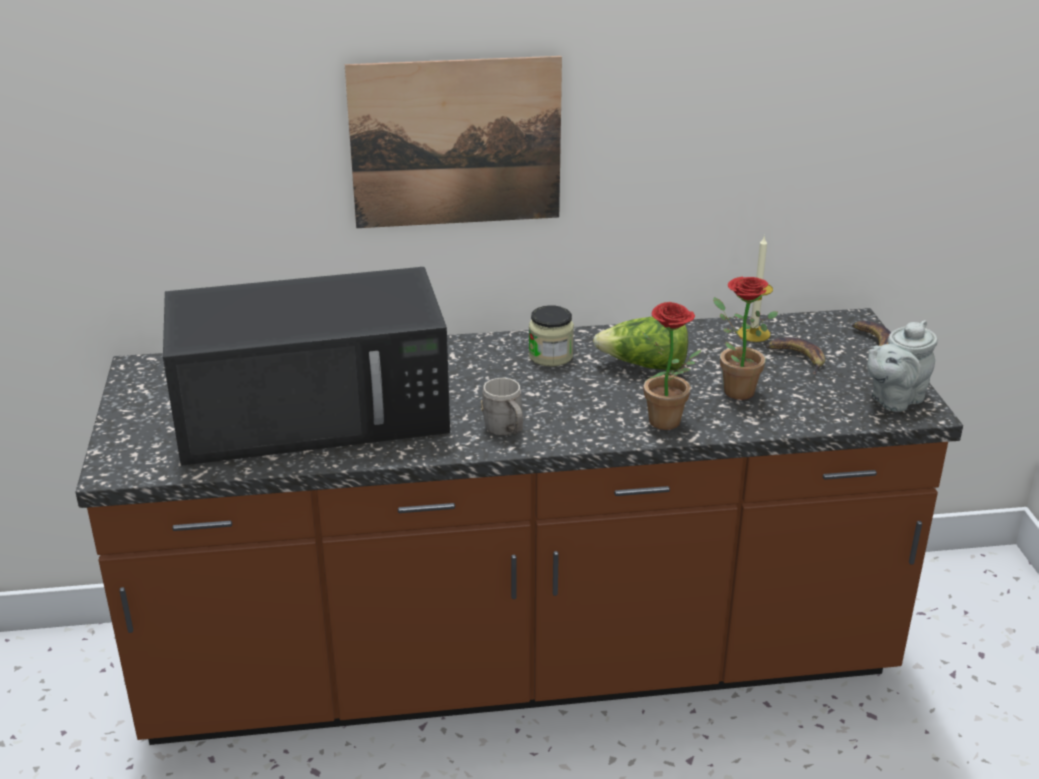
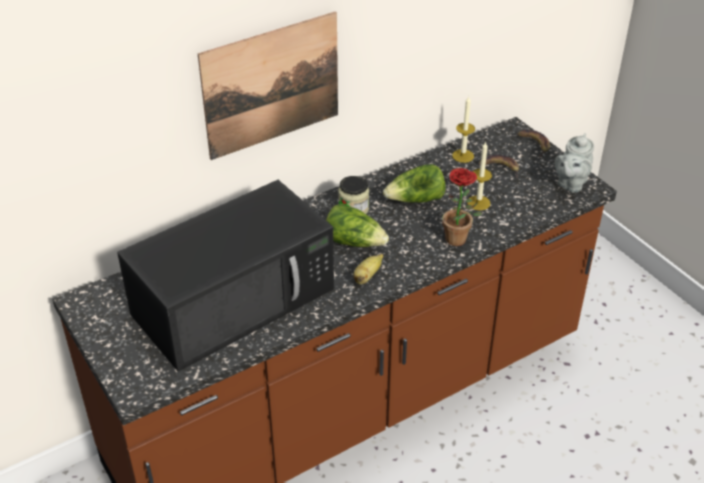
camera: 25 degrees left, 10 degrees up
(506, 431) = (367, 276): grey mug -> banana
(522, 390) = (355, 242): none -> lettuce
(733, 389) = (478, 203): potted plant -> candle

